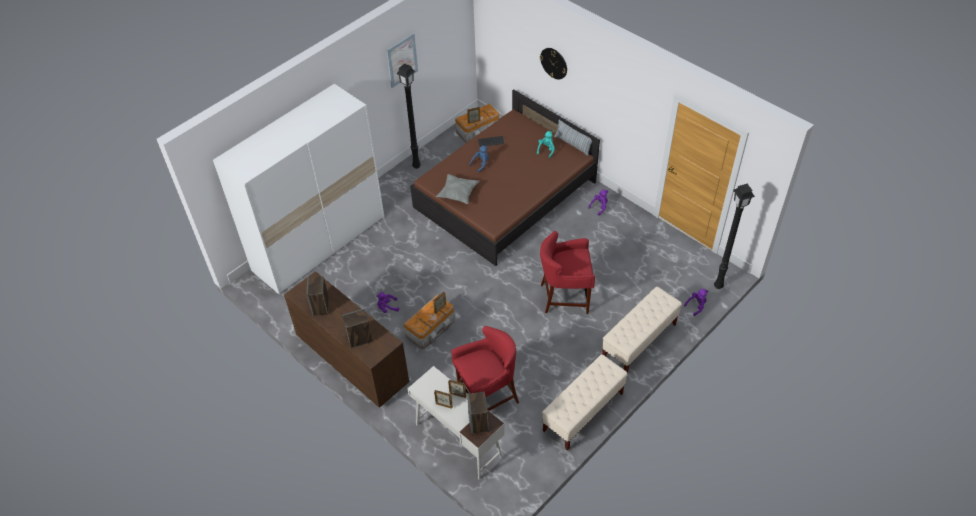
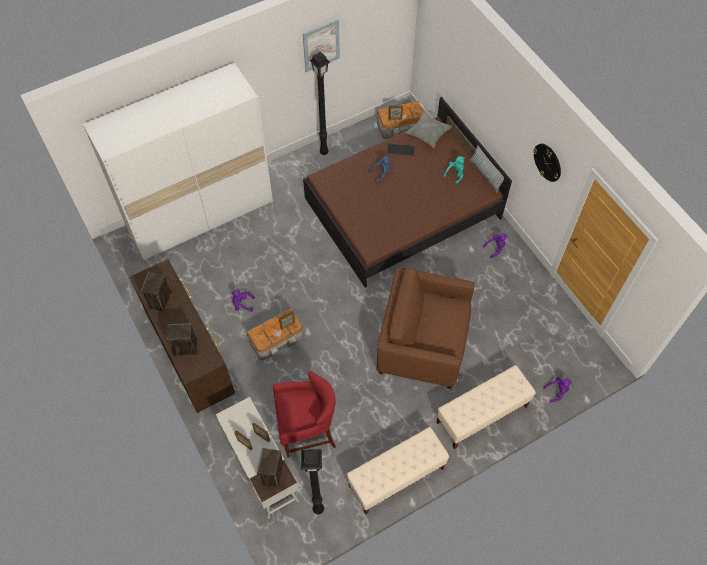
camera: 15 degrees right, 10 degrees up
(458, 194) = (346, 202): grey pillow -> grey pillow (428, 134)
(554, 63) = (482, 86): wall clock -> wall clock (547, 162)
(565, 298) = (423, 343): red stool -> brown armchair
(718, 286) = (588, 375): black floor lamp -> black floor lamp (317, 510)

